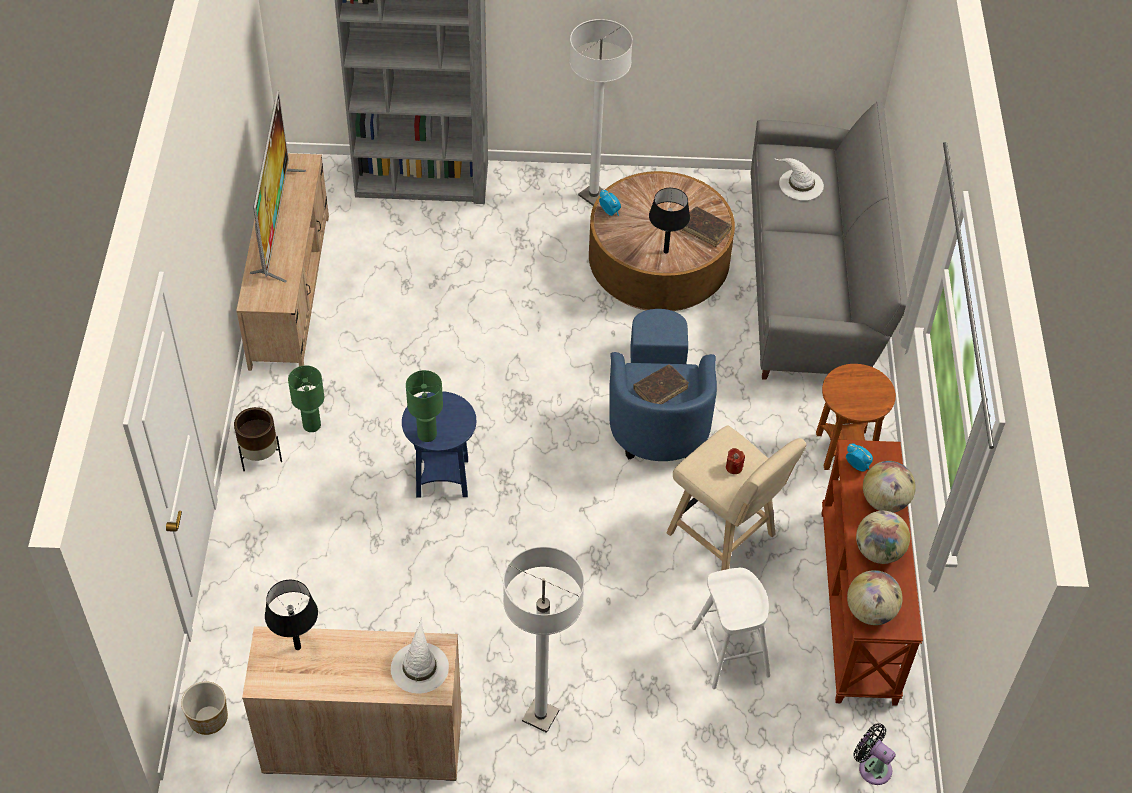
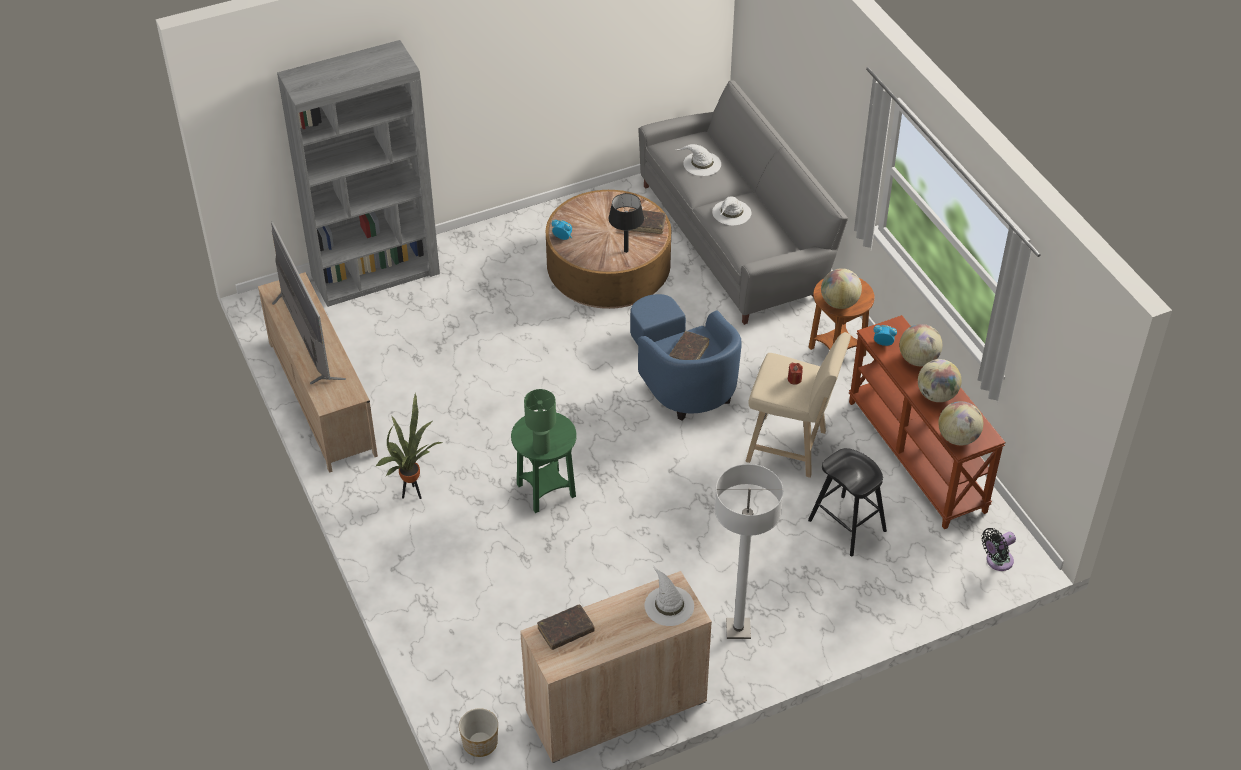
camera: 25 degrees left, 5 degrees down
(260, 457) = (386, 534): brown planter -> none
(298, 647) = (566, 631): black table lamp -> brown book
(312, 425) = (413, 493): green table lamp -> potted plant
(442, 478) = (546, 491): blue side table -> green side table
(593, 195) = (524, 236): white floor lamp -> none
(730, 651) = (847, 525): white stool -> black stool
(797, 251) = (731, 213): none -> white hat
(847, 399) = (839, 303): none -> globe
(872, 767) = (997, 561): black fan -> black fan turned 45 degrees counterclockwise

